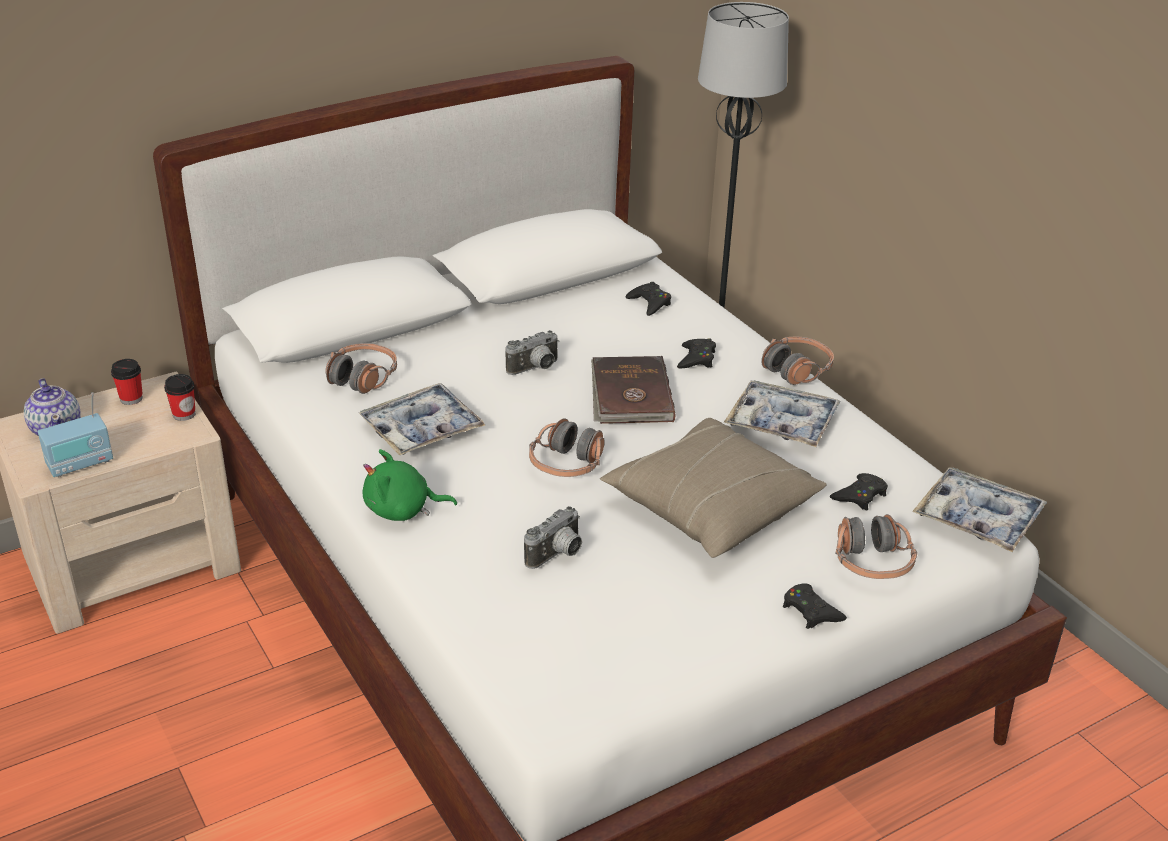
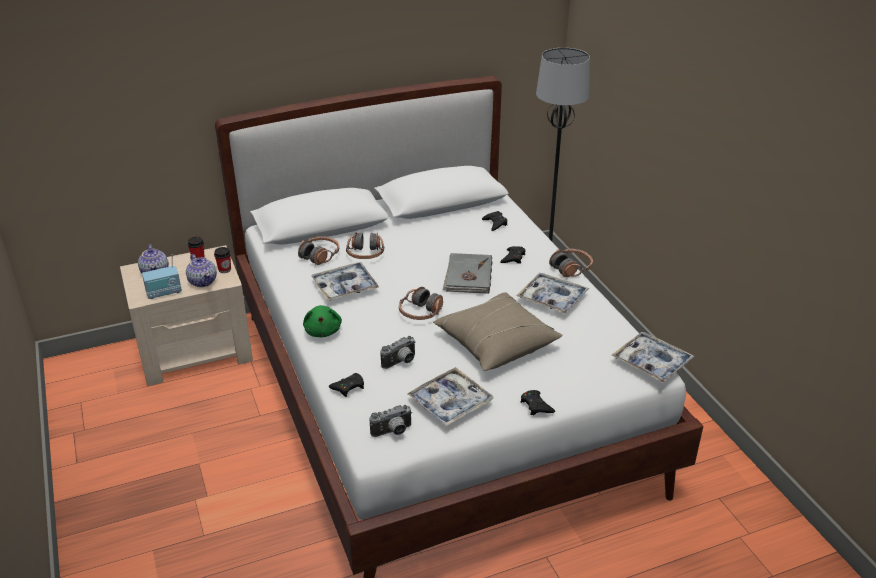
camera: 10 degrees right, 0 degrees up
(148, 438) = (203, 281): none -> teapot
(402, 510) = (323, 331): green plush toy -> green plush toy turned 105 degrees counterclockwise
(535, 369) = (418, 257): camera -> camera (393, 432)
(630, 395) = (468, 276): brown book -> grey book
(663, 620) = (450, 402): none -> tray
(860, 496) = (585, 344): black game controller -> black game controller (348, 387)
(871, 562) = (580, 382): headphones -> headphones (365, 254)

